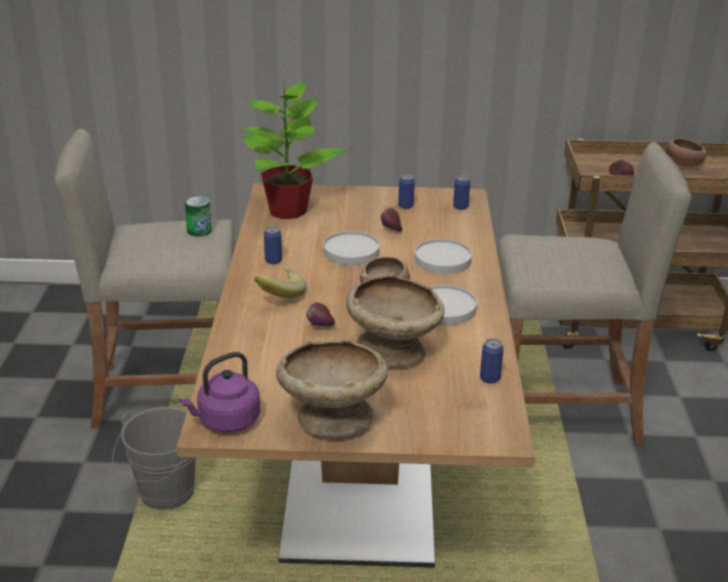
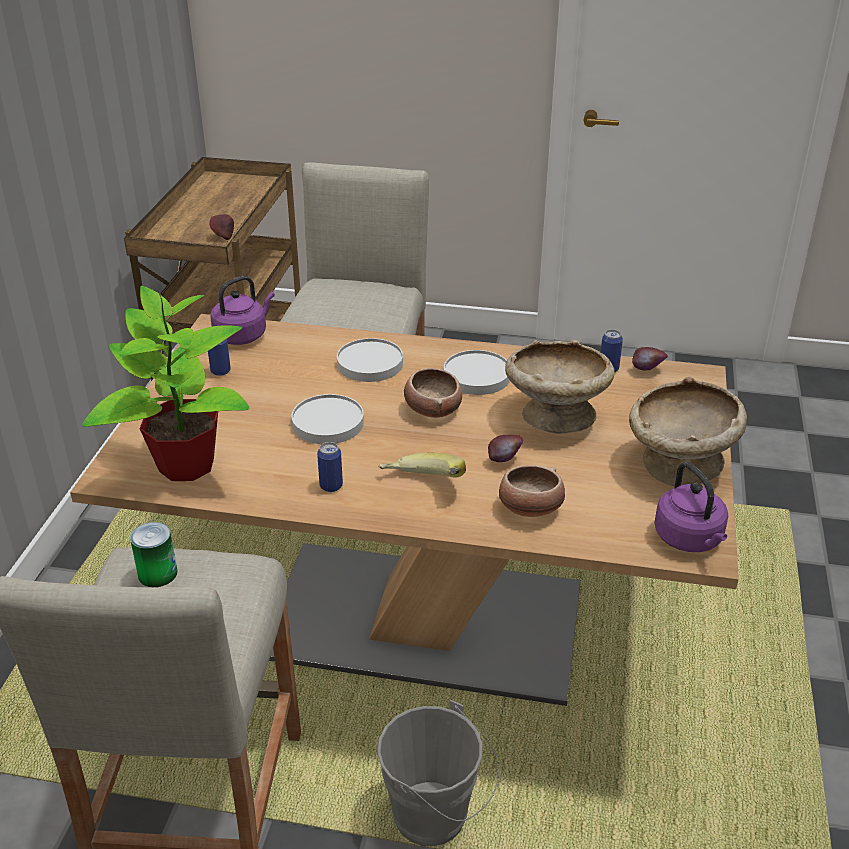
camera: 80 degrees left, 5 degrees up
(391, 230) = (283, 389): apple -> apple (647, 371)
(460, 207) = (243, 335): can -> purple kettle
(682, 164) = (205, 200): bowl -> bowl (529, 509)

